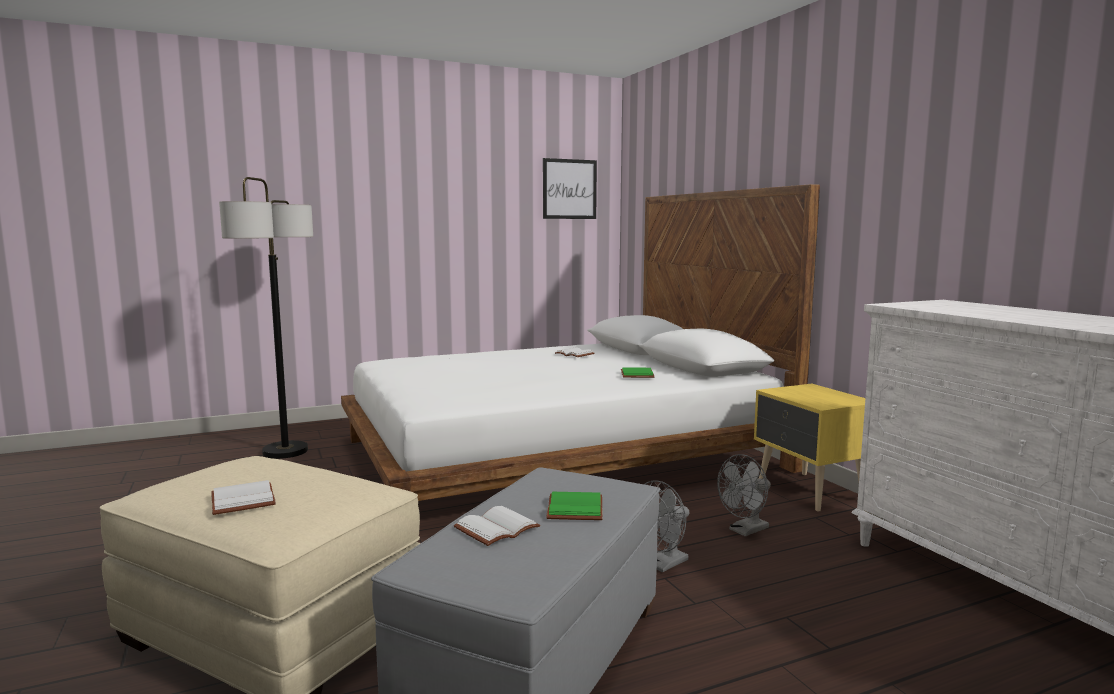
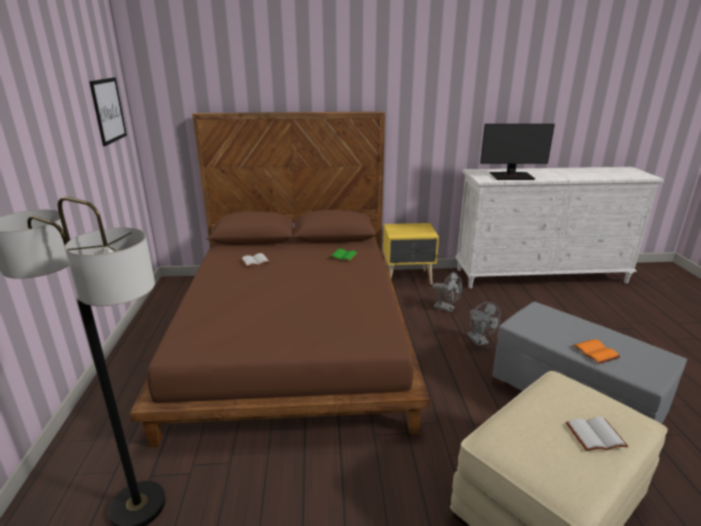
camera: 70 degrees left, 15 degrees up
(497, 529) = (596, 352): white book -> orange book
(557, 454) = (294, 335): white bed -> brown bed
(573, 508) = (565, 327): green book -> none
(745, 531) = (447, 308): grey fan -> grey fan turned 45 degrees counterclockwise
(973, 311) = (511, 176): none -> monitor

